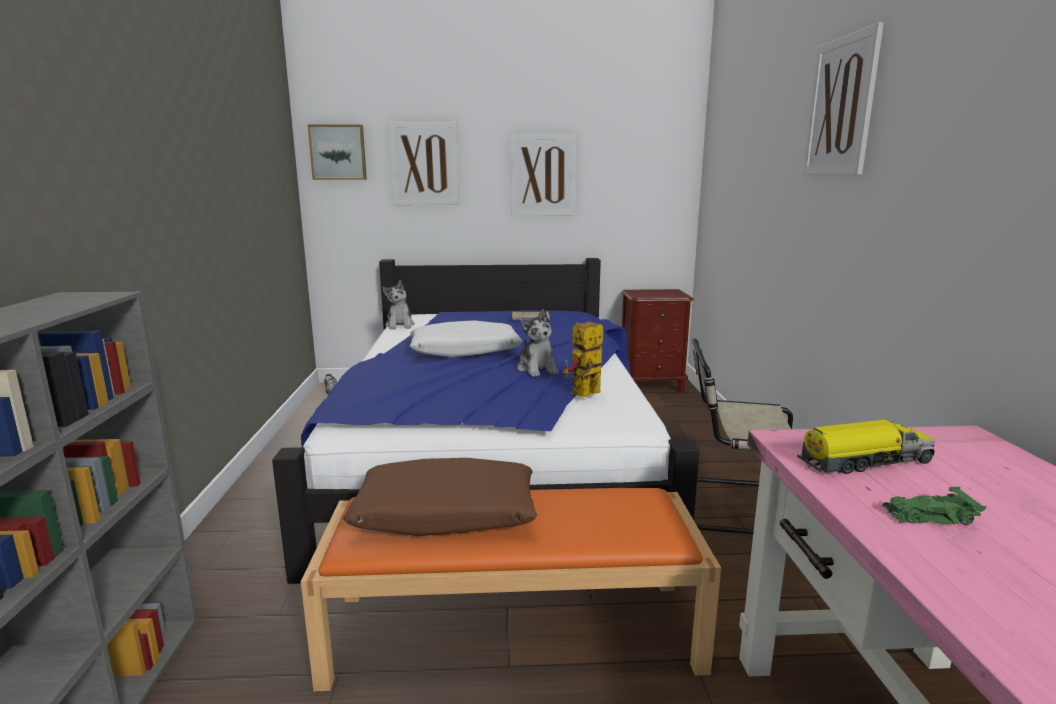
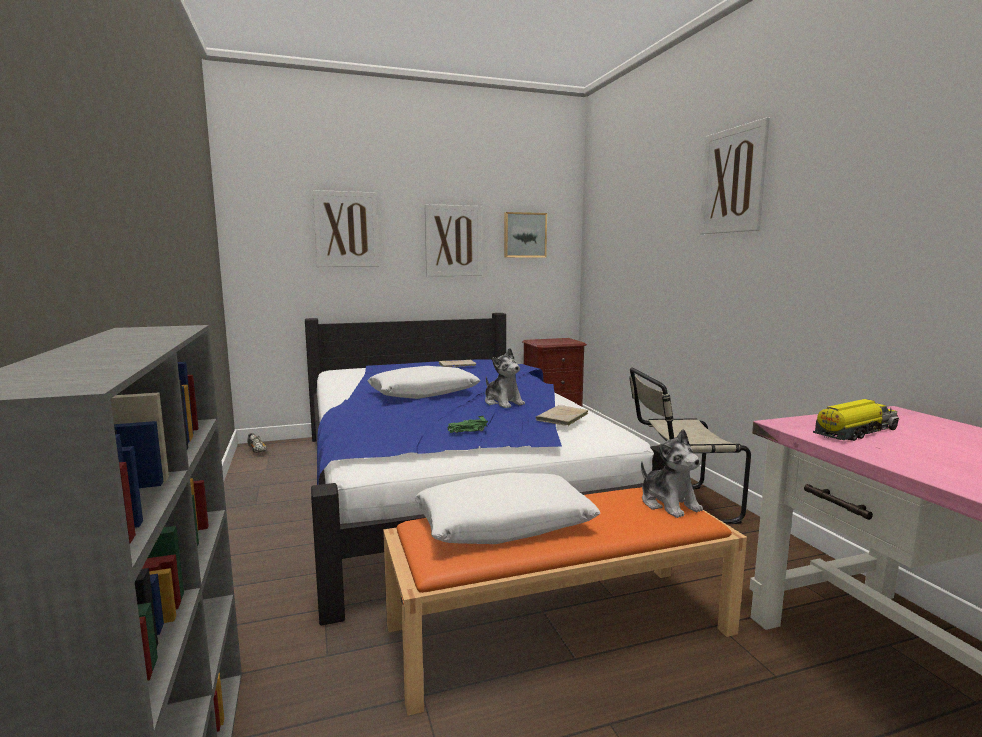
camera: 15 degrees left, 5 degrees down
(338, 152) = (261, 217): picture -> picture (524, 235)
(400, 325) = (336, 378): plush toy -> plush toy (668, 504)
(446, 514) = (504, 524): brown pillow -> white pillow
(583, 395) = (561, 418): toy robot -> beige book
(928, 516) = (935, 459): green toy car -> green toy car (467, 430)

